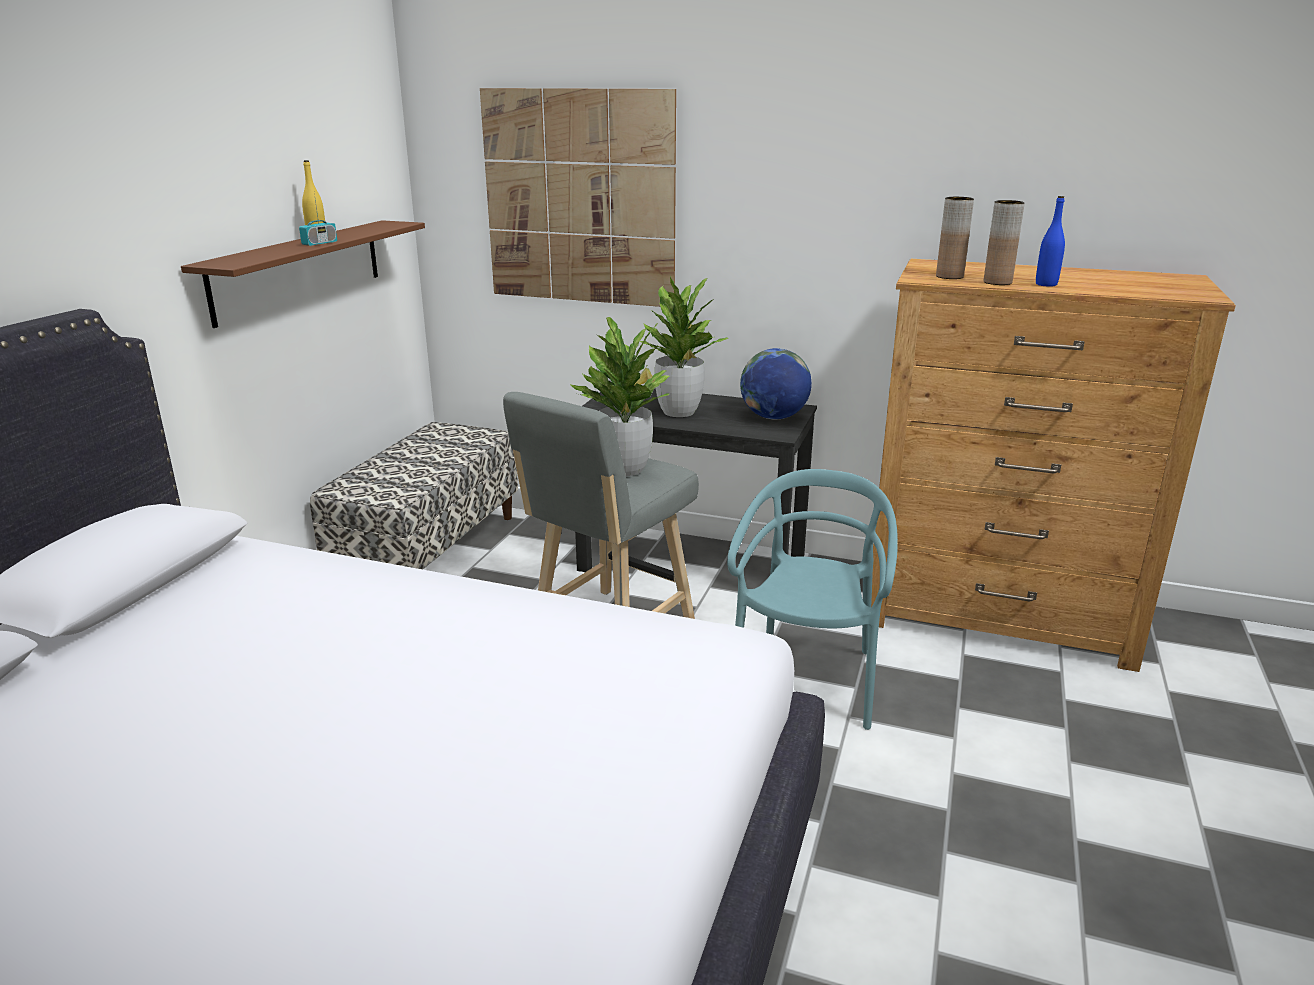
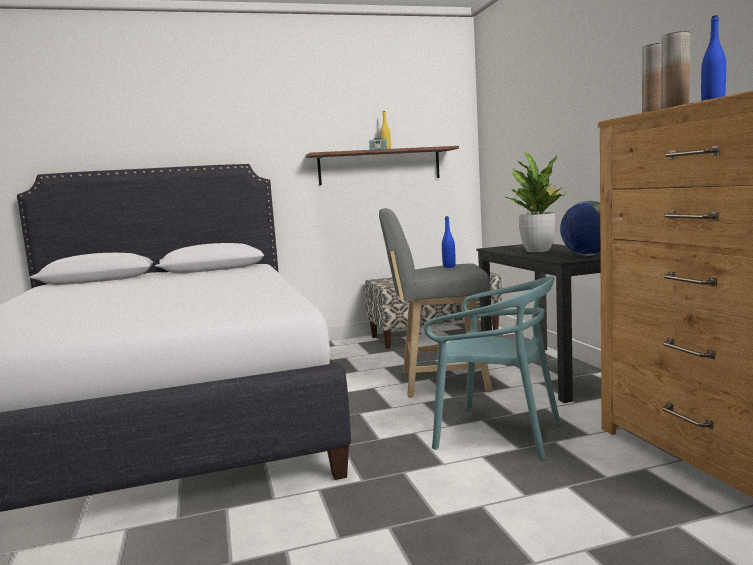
camera: 55 degrees right, 15 degrees down
(579, 198) = (531, 121): picture -> none
(625, 469) = (449, 267): potted plant -> blue bottle
(807, 680) = (497, 434): turquoise chair -> turquoise chair turned 45 degrees clockwise

